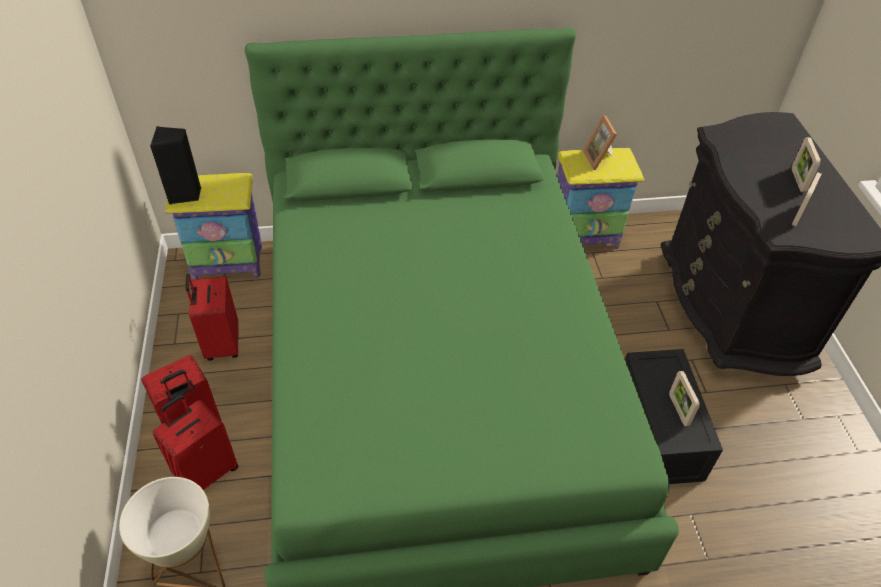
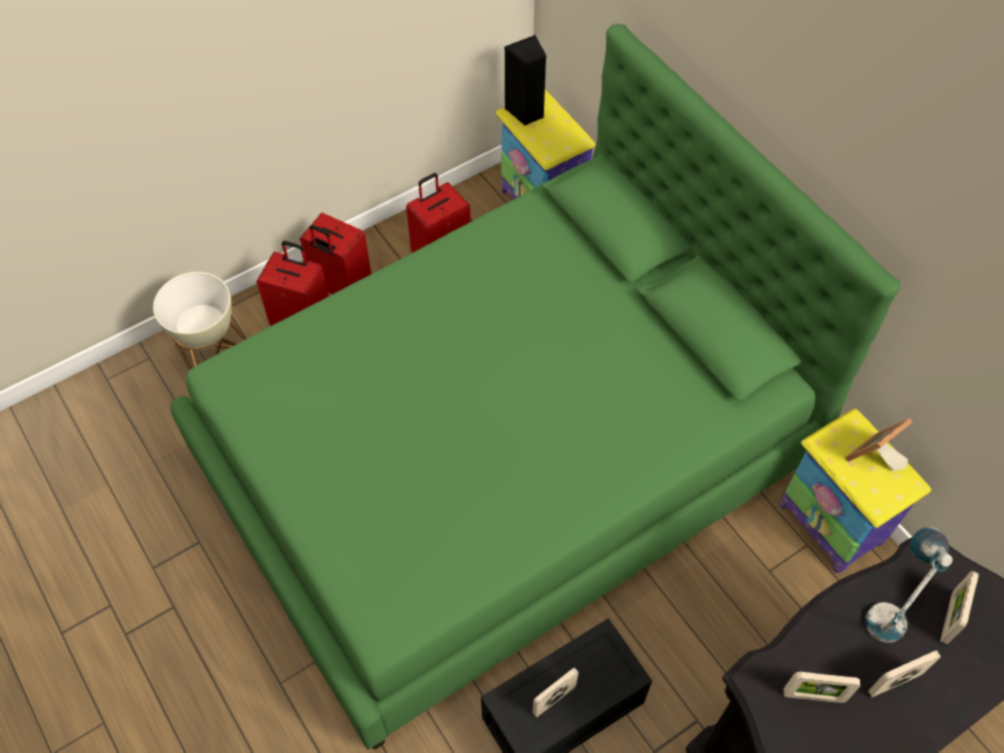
camera: 65 degrees right, 10 degrees up
(747, 161) = (890, 608): none -> table lamp
(761, 143) = (949, 618): none -> picture frame

